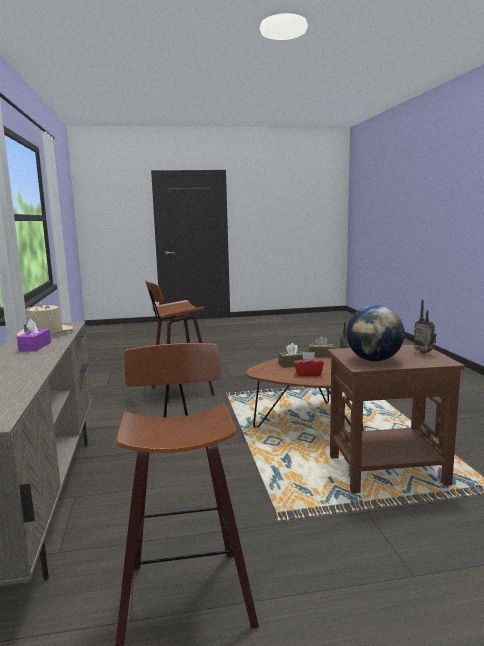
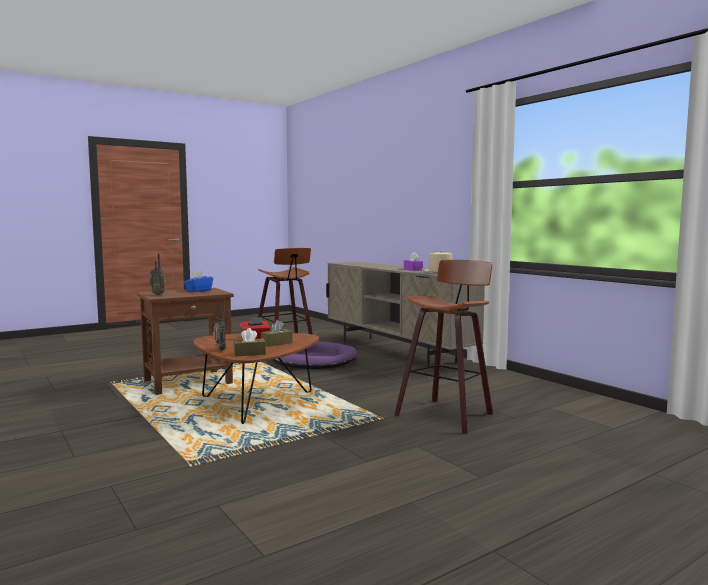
camera: 155 degrees right, 5 degrees down
(191, 497) = (314, 361): none -> purple dog bed
(374, 360) = (198, 291): globe -> blue tissue box

